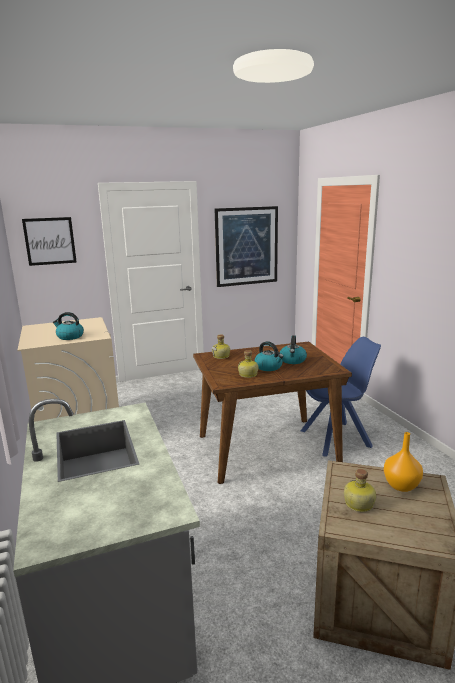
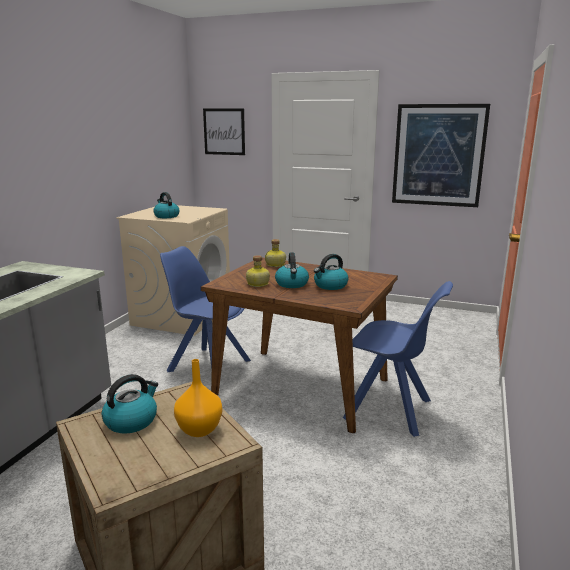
camera: 40 degrees right, 0 degrees up
(176, 464) = (207, 365): none -> blue chair
(358, 504) = (131, 421): bottle -> kettle

